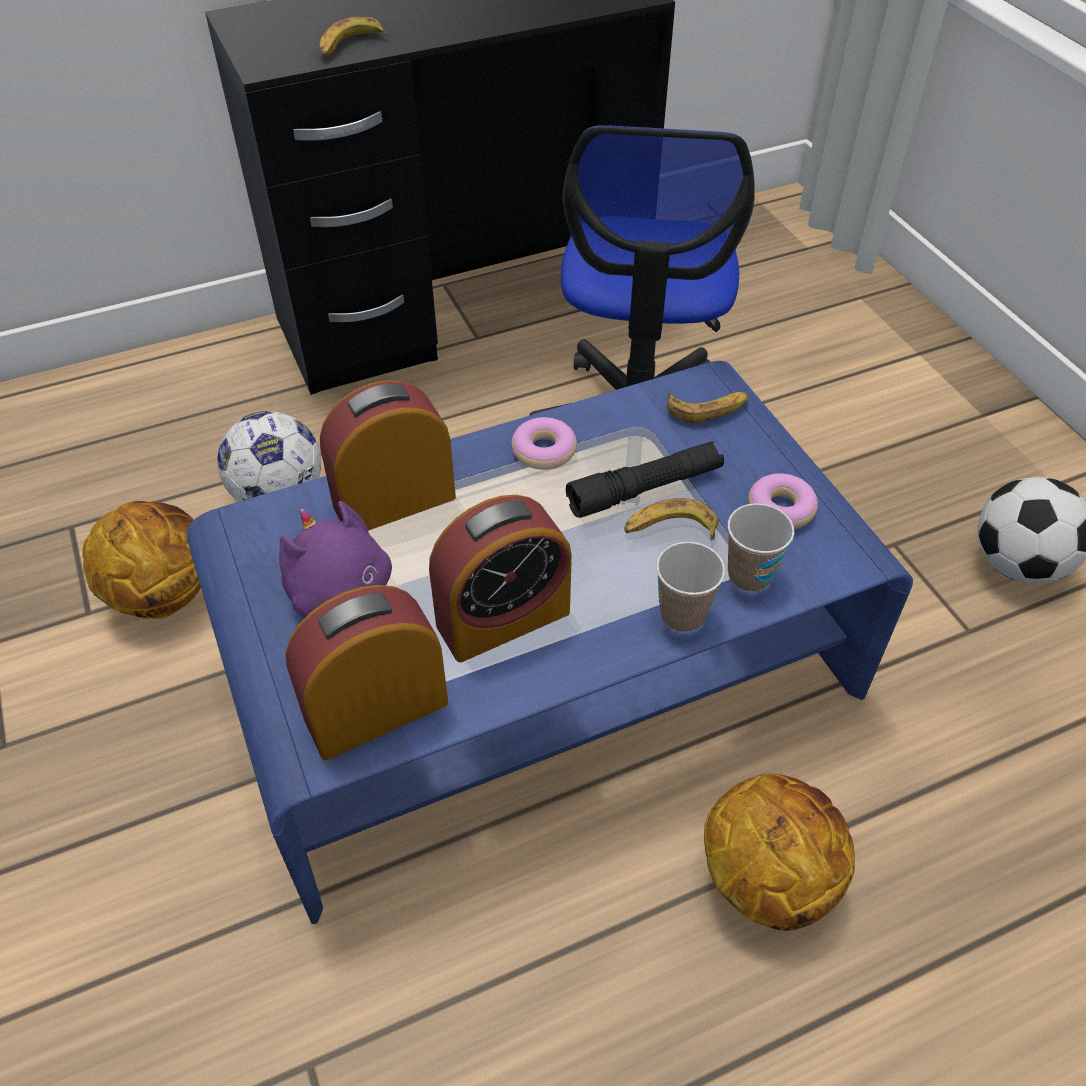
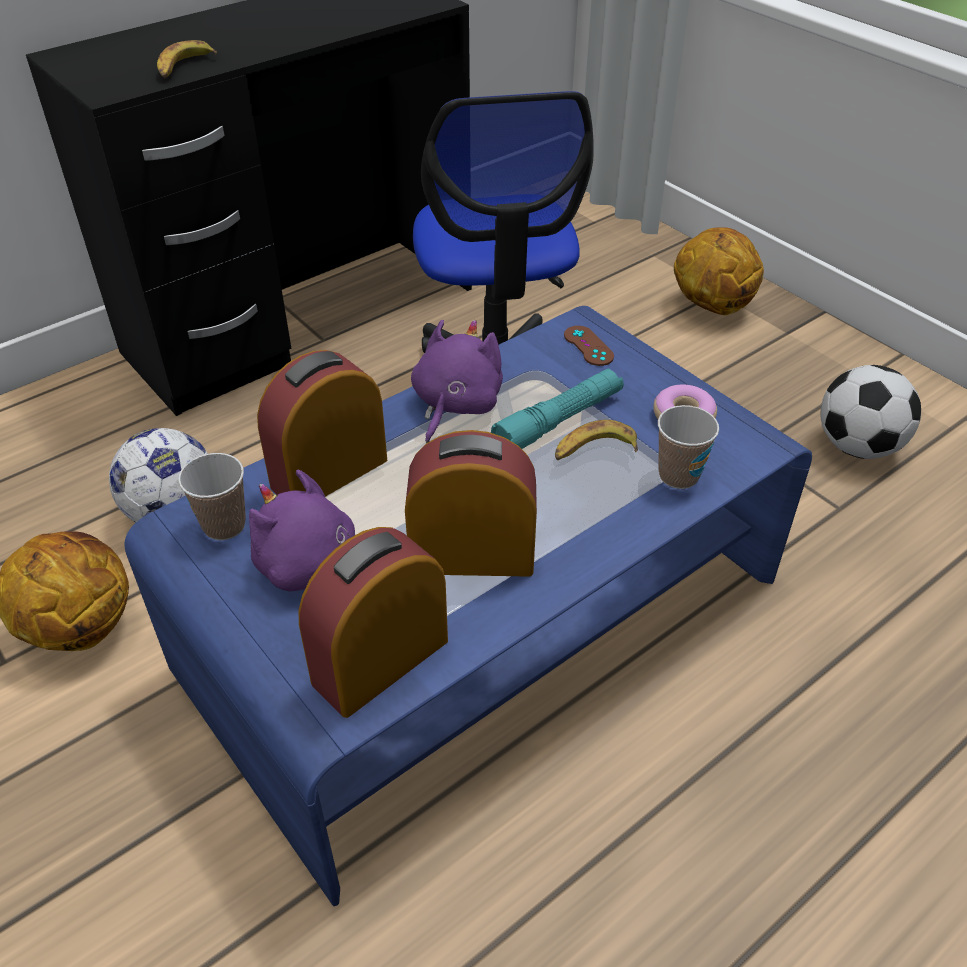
camera: 15 degrees left, 5 degrees down
(503, 618) = (472, 555): alarm clock -> alarm clock turned 135 degrees counterclockwise
(544, 451) = (455, 405): donut -> purple plush toy
(645, 489) = (559, 421): black flashlight -> turquoise flashlight
(682, 615) = (633, 519): cup -> cup (224, 525)
(707, 409) = (588, 346): banana -> brown game controller
(765, 877) = (744, 754): basketball -> basketball (710, 306)

